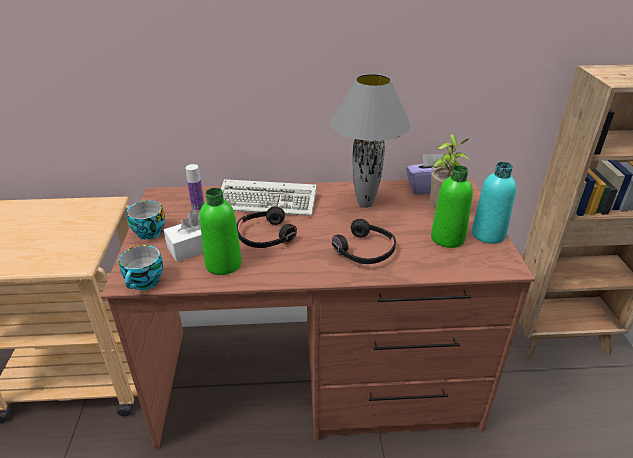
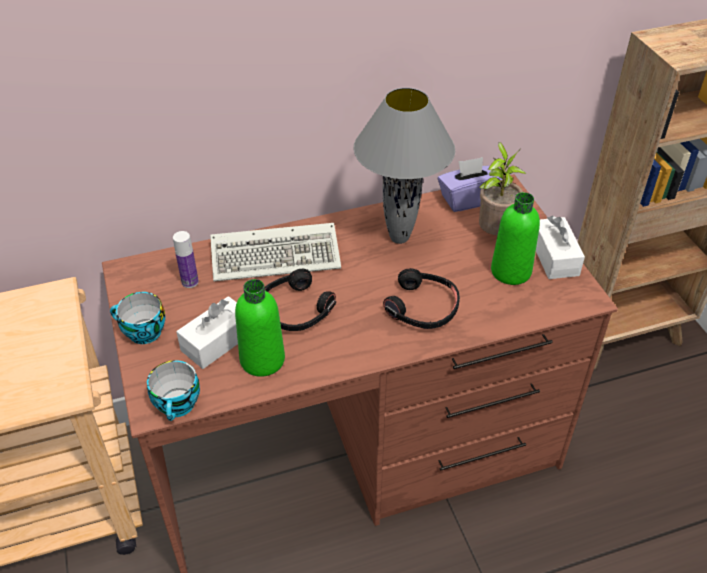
camera: 15 degrees left, 10 degrees up
(488, 234) = (554, 257): turquoise bottle -> white tissue box

